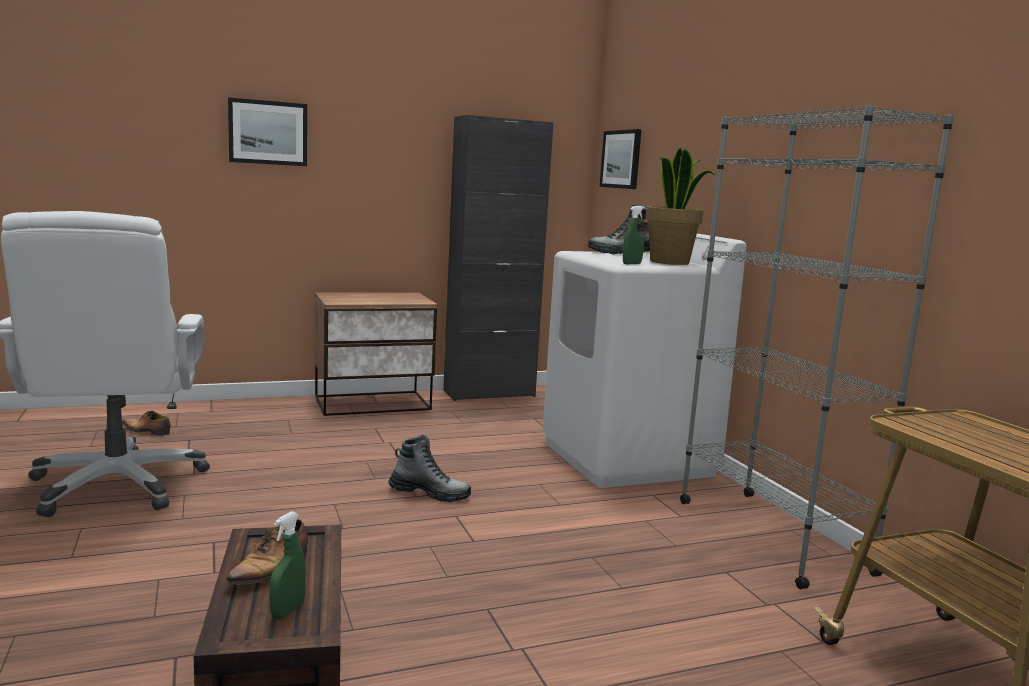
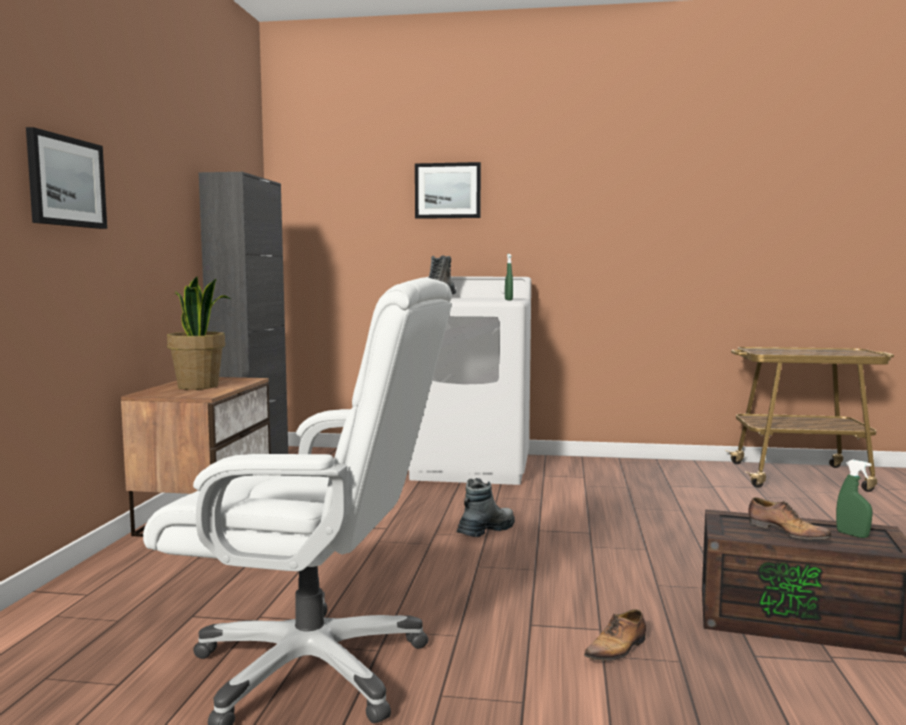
camera: 60 degrees left, 5 degrees down
(146, 431) = (111, 640): shoe -> shoe (617, 649)
(621, 159) = (324, 220): picture -> picture (448, 190)
(670, 262) = (497, 298): potted plant -> potted plant (199, 386)
(770, 535) = (625, 466): grey bookcase -> none

